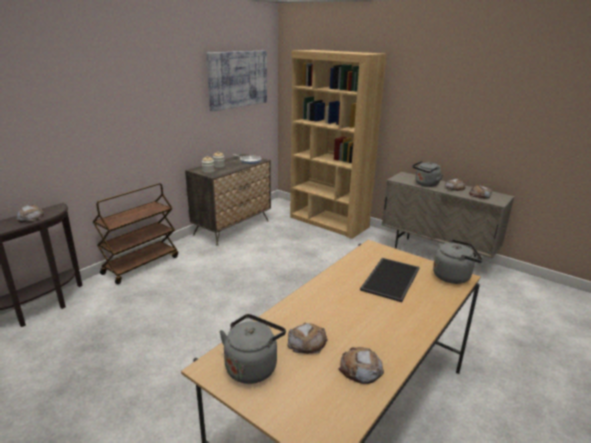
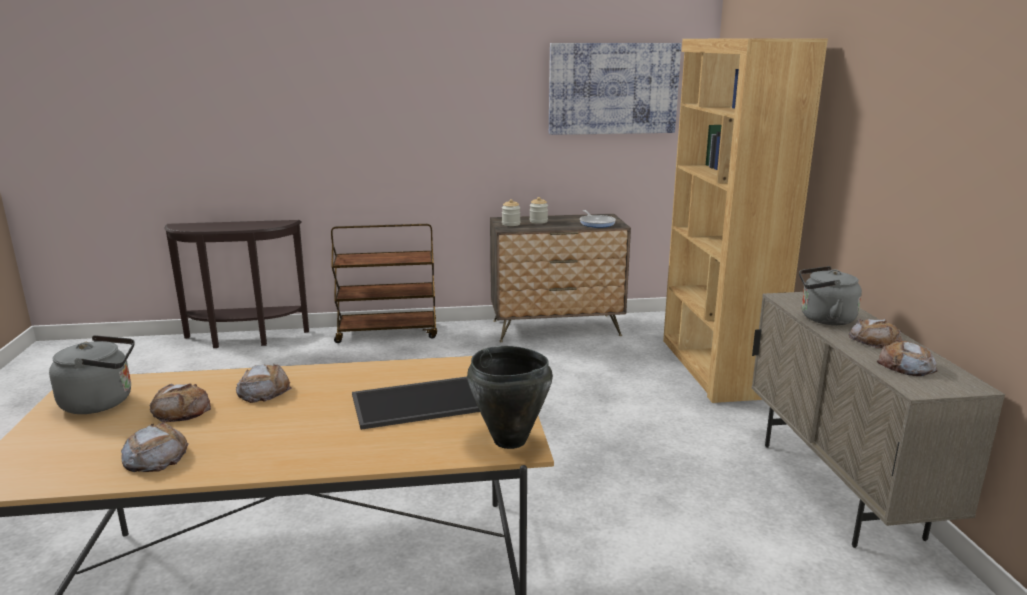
camera: 45 degrees right, 5 degrees down
(30, 217) = (247, 225): bread -> bread (263, 390)
(453, 276) = (509, 441): grey kettle -> black cooking pot

